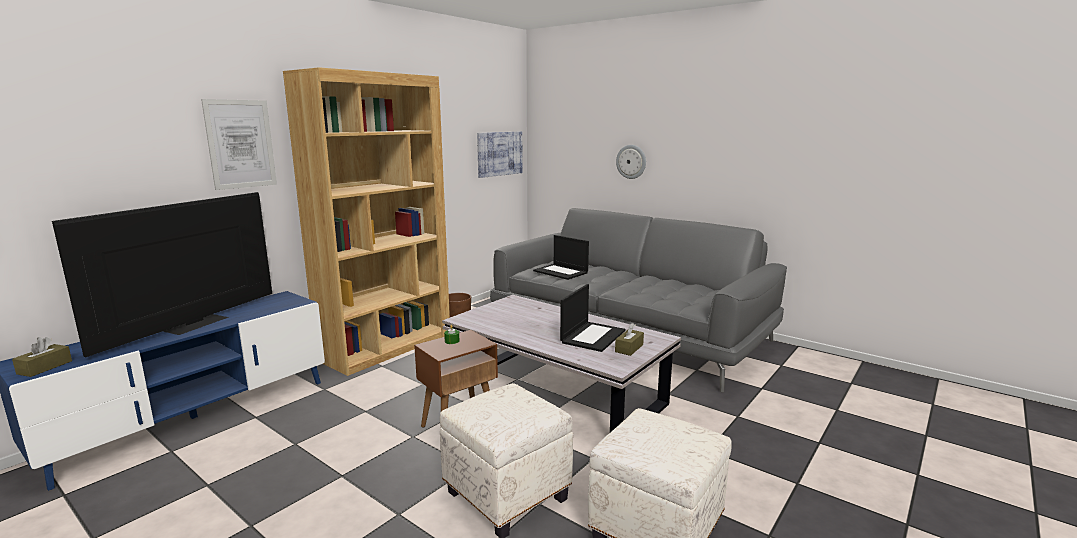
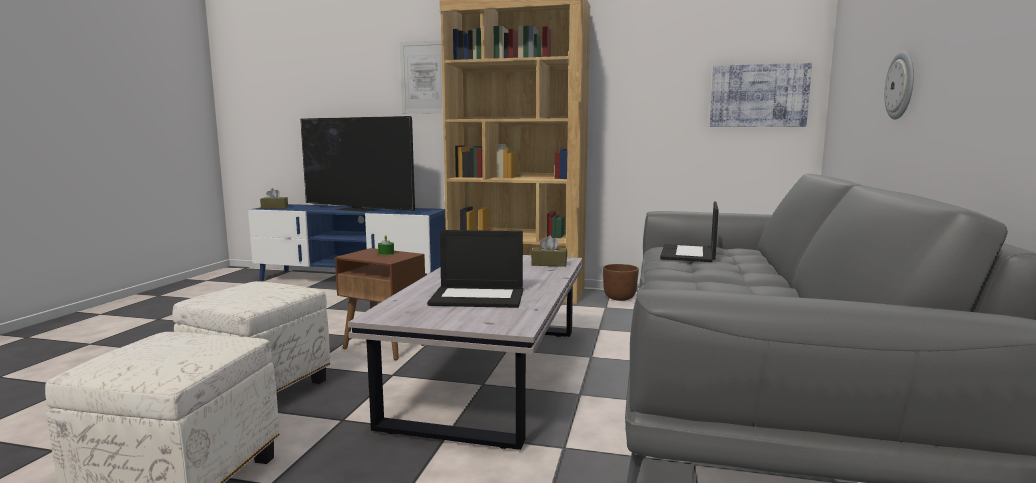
camera: 65 degrees right, 5 degrees down
(193, 324) = (357, 209): television -> television turned 150 degrees counterclockwise
(629, 348) = (452, 315): brown tissue box -> brown tissue box (549, 264)

